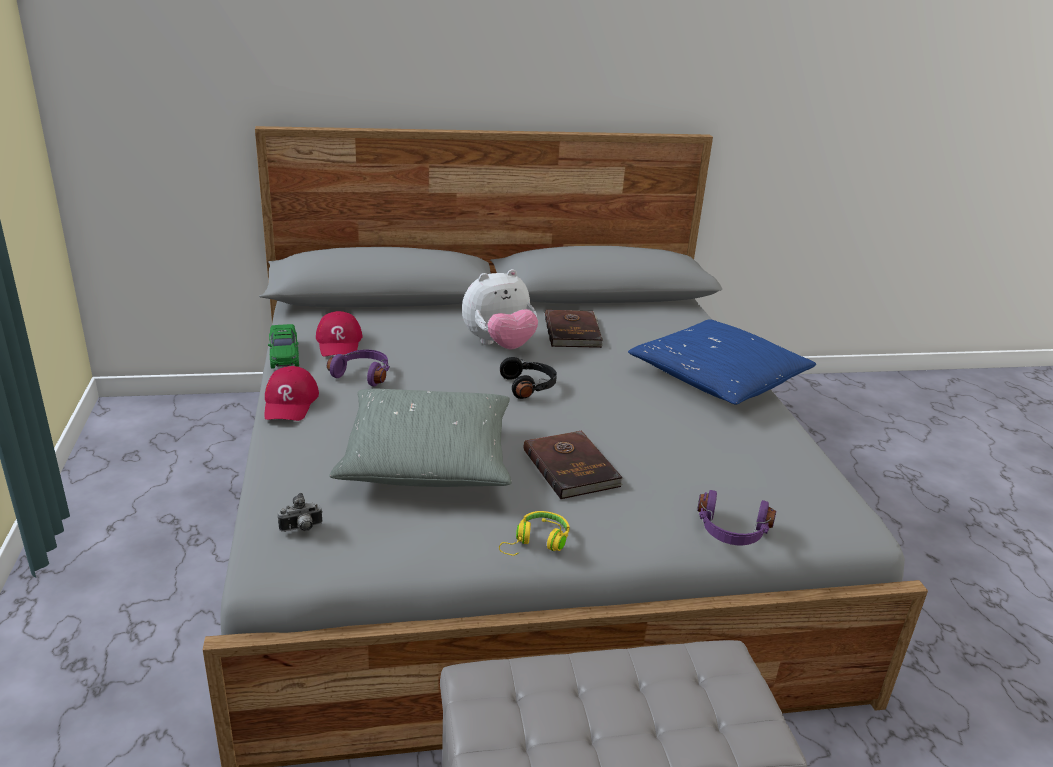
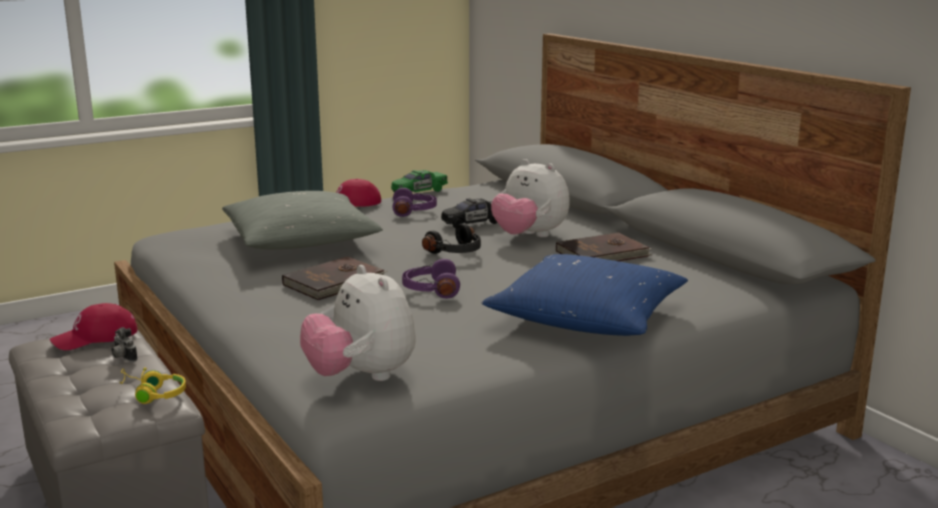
camera: 70 degrees right, 10 degrees down
(301, 529) = (192, 230): camera -> camera (122, 358)
(339, 343) = (459, 198): red cap -> red cap (95, 337)
(442, 357) = (473, 223): none -> black toy car
(536, 543) = (217, 286): yellow headphones -> yellow headphones (152, 394)
(732, 532) = (273, 342): purple headphones -> purple headphones (430, 290)
(816, 502) = (361, 376): none -> plush toy

